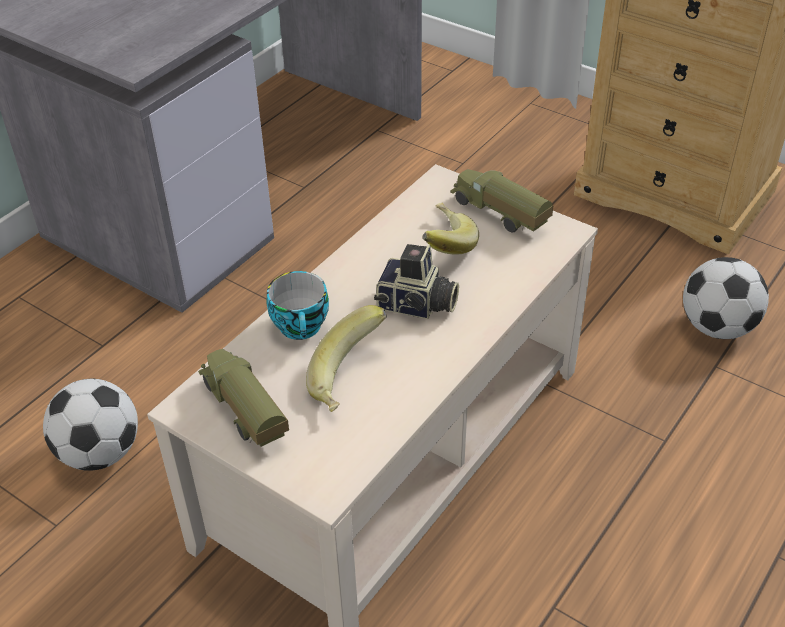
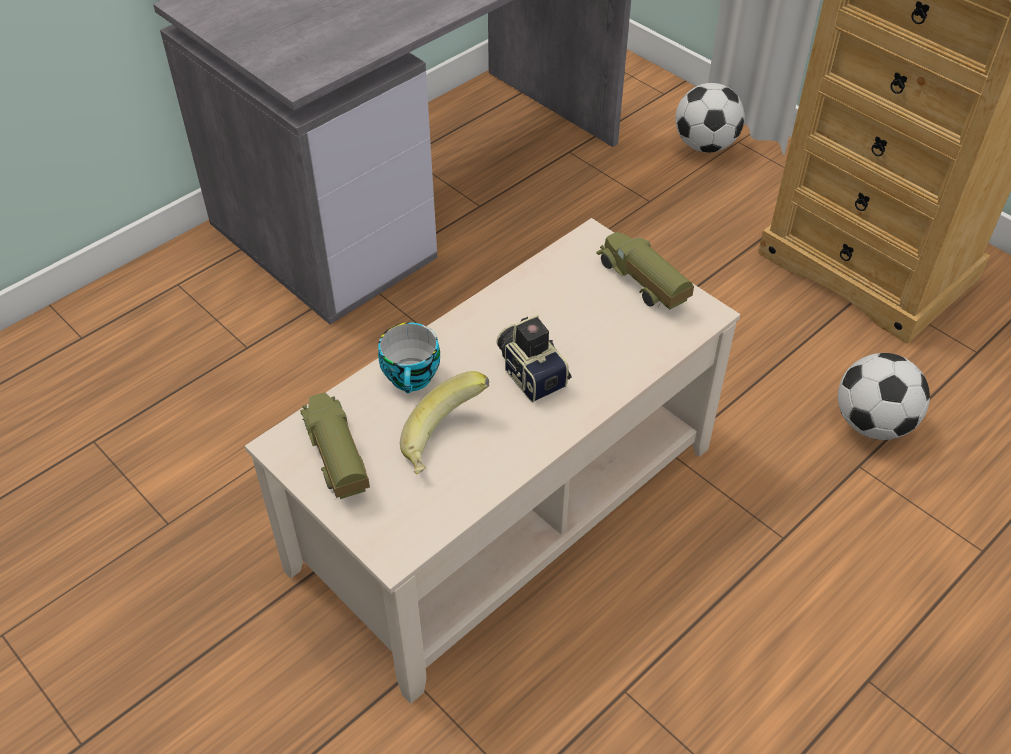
camera: 10 degrees right, 5 degrees up
(100, 453) = (223, 457): football -> football (705, 145)
(417, 306) = (531, 372): camera -> camera turned 150 degrees counterclockwise
(442, 246) = (574, 311): banana -> none

